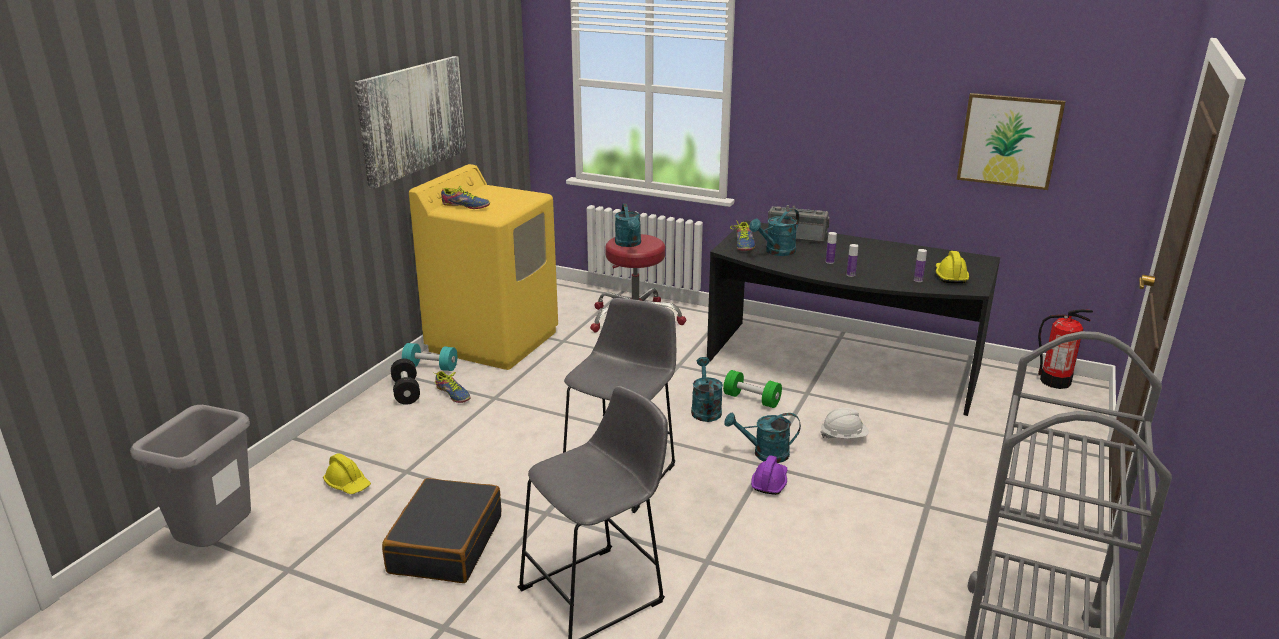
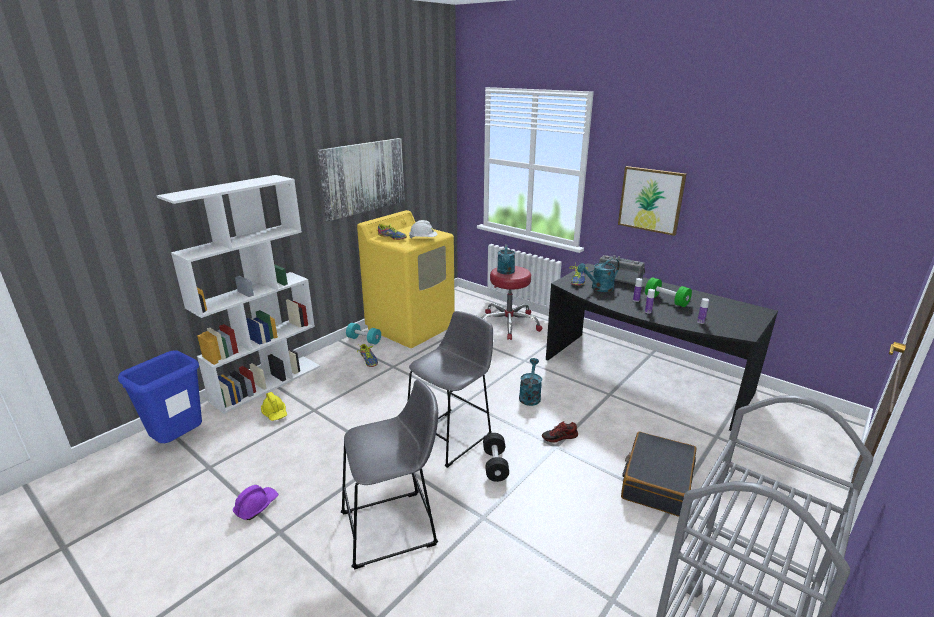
camera: 15 degrees right, 0 degrees up
(219, 544) = (180, 441): grey trash can -> blue trash can
(310, 446) = (267, 383): none -> white bookcase
(406, 392) = (341, 354): black dumbbell -> black dumbbell (495, 465)
(445, 544) = (312, 467): black suitcase -> black suitcase (656, 482)
(751, 399) = (566, 393): green dumbbell -> green dumbbell (666, 300)
(764, 454) = (559, 437): turquoise watering can -> shoe
(769, 482) = (555, 461): purple hard hat -> purple hard hat (256, 506)
(843, 437) = (625, 433): white hard hat -> white hard hat (423, 239)
(950, 276) = (728, 322): yellow hard hat -> none
(1009, 141) = (795, 219): picture -> picture (651, 200)
(1054, 381) = (816, 413): fire extinguisher -> none

